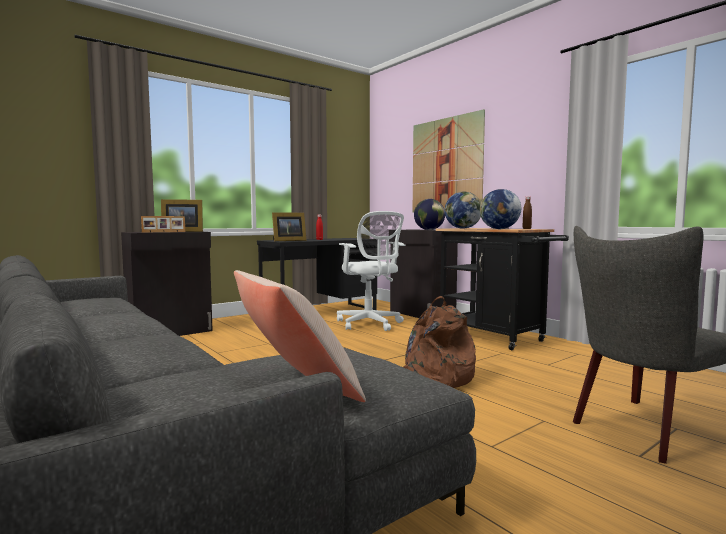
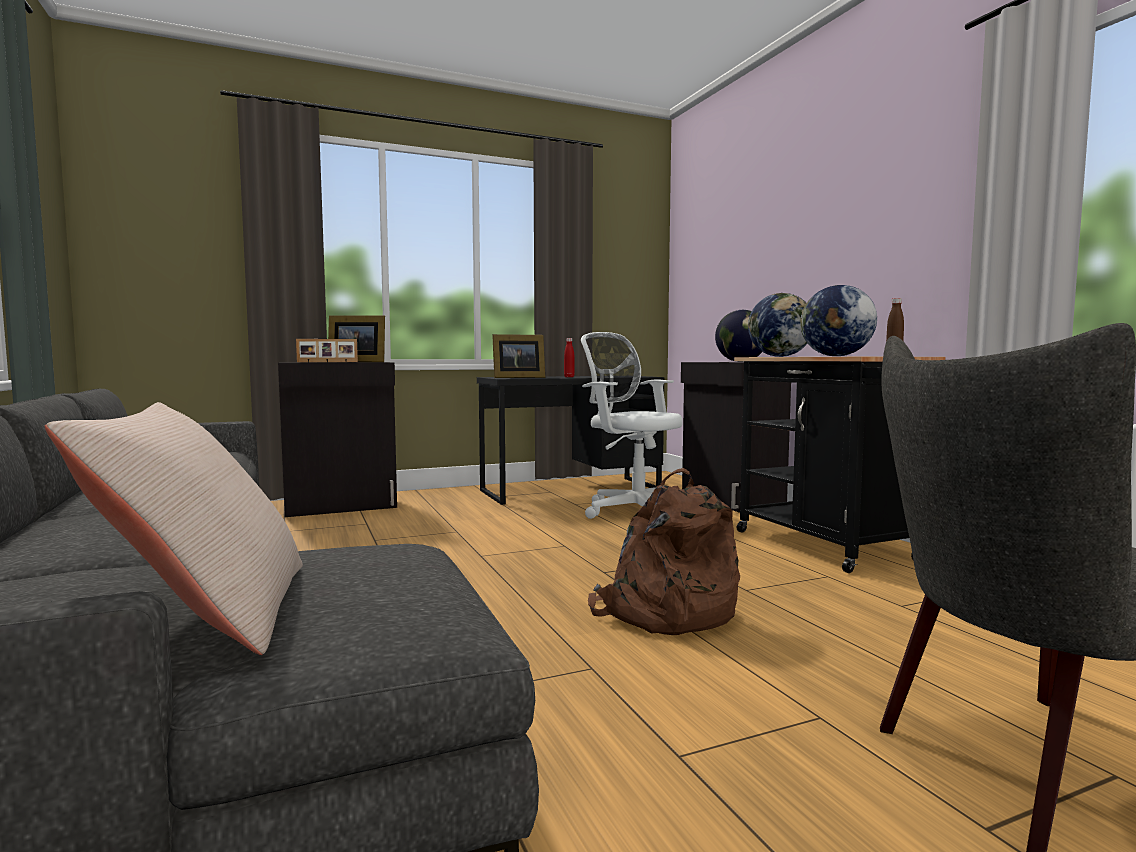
camera: 15 degrees right, 0 degrees up
(370, 324) = (633, 512): white office chair -> white office chair turned 150 degrees clockwise
(446, 165) = (776, 254): picture -> none

